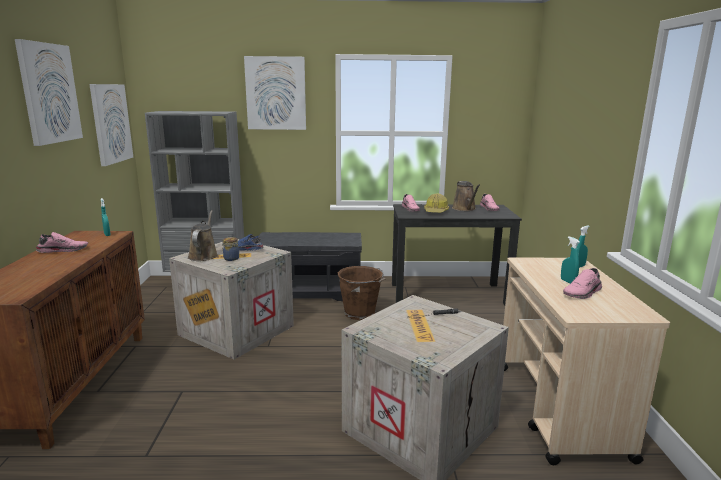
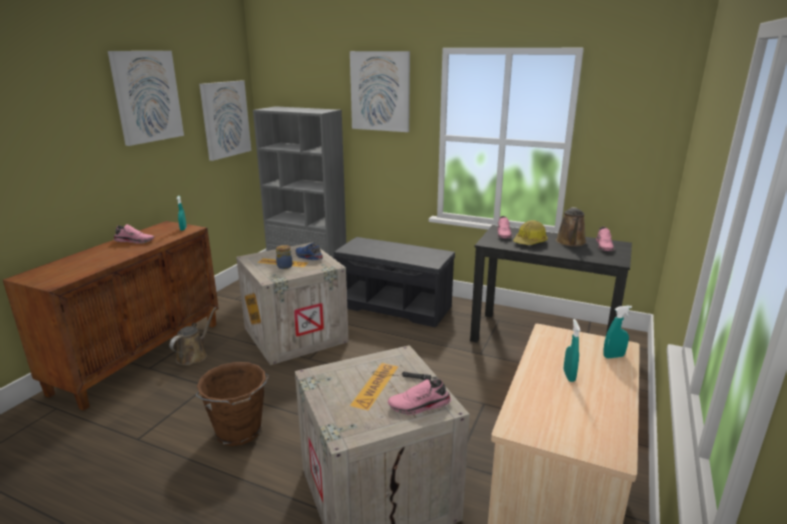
camera: 25 degrees right, 5 degrees up
(204, 255) = (266, 258): brown watering can -> brown watering can (194, 355)
(360, 313) = (424, 342): brown bucket -> brown bucket (239, 432)
(583, 293) = (567, 398): pink shoe -> pink shoe (419, 406)

